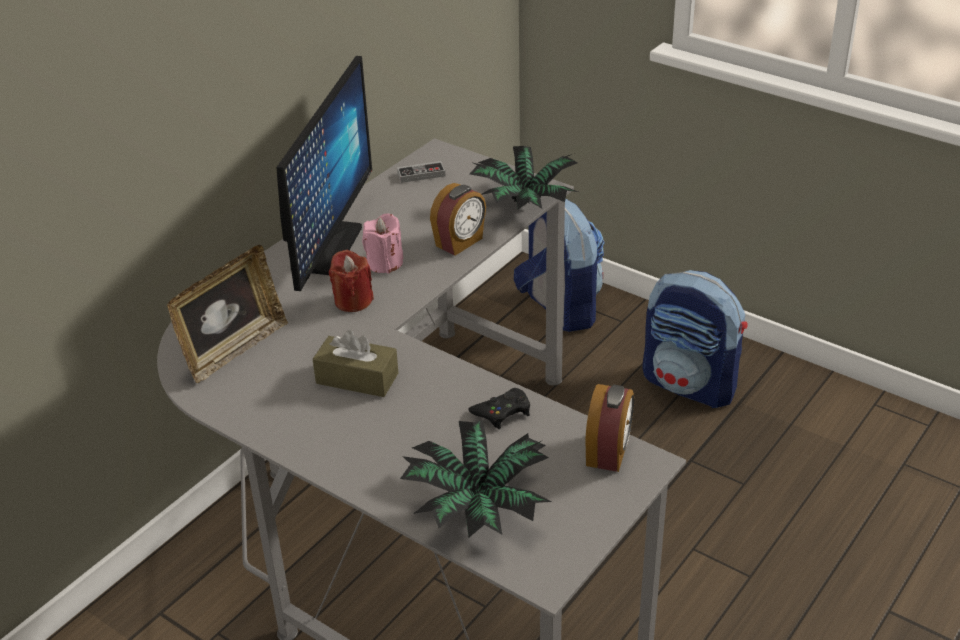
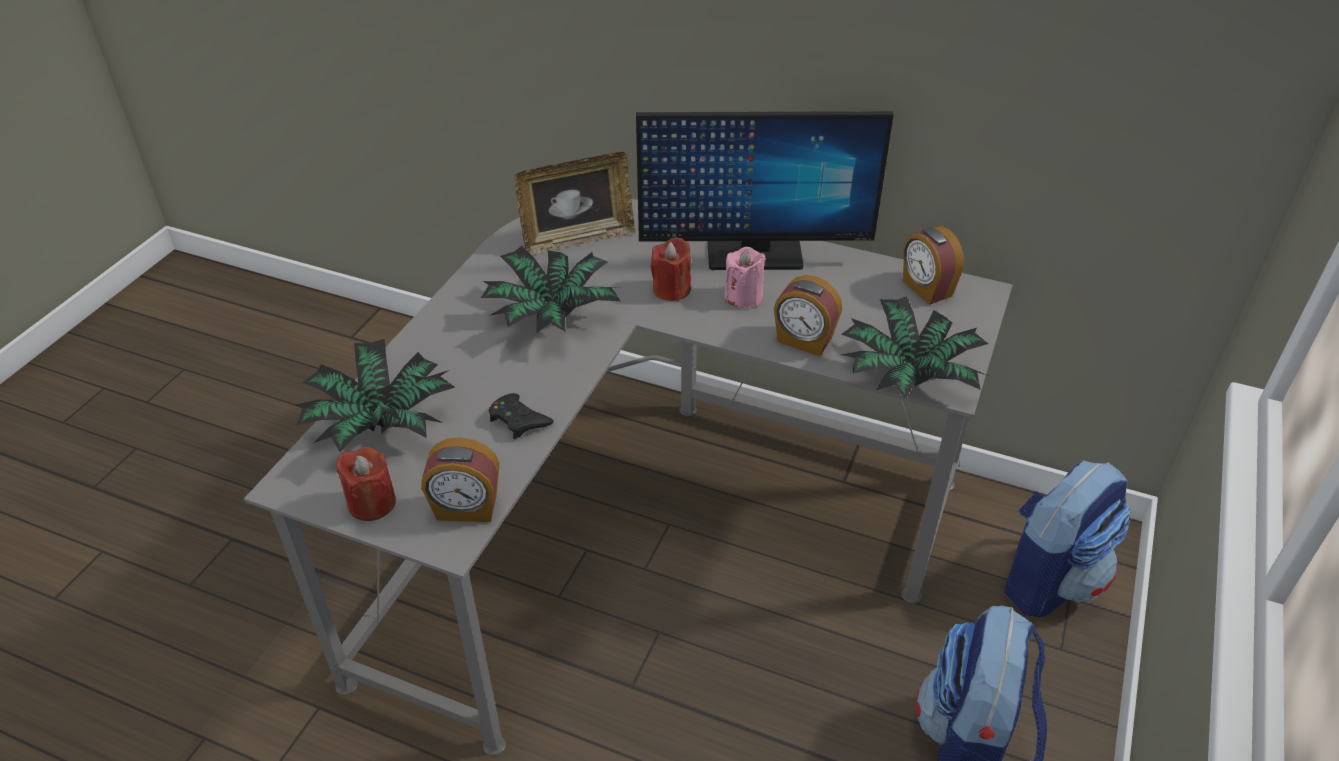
camera: 75 degrees right, 5 degrees up
(233, 349) = (577, 238): picture frame -> picture frame turned 45 degrees counterclockwise
(357, 378) = (552, 316): brown tissue box -> potted plant
(421, 174) = (926, 289): game controller -> alarm clock
(586, 515) = (372, 503): none -> red candle

